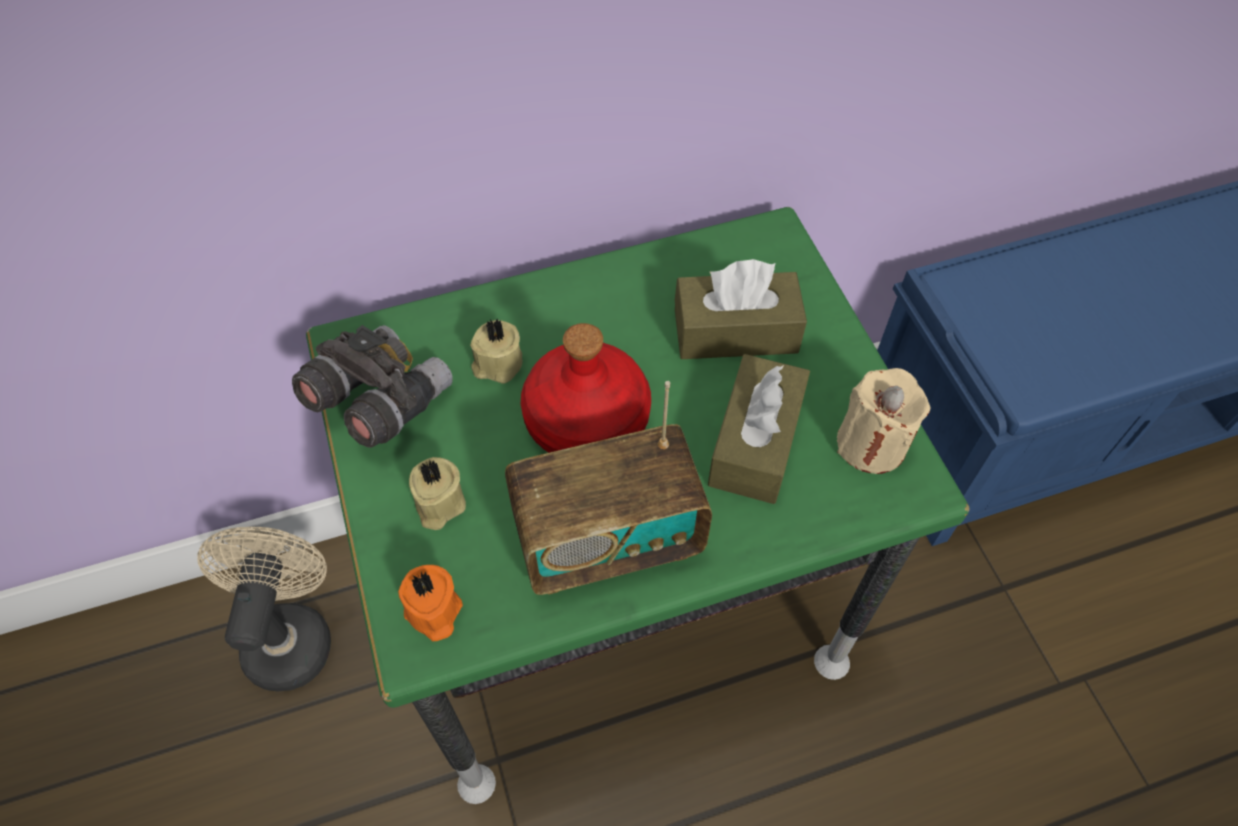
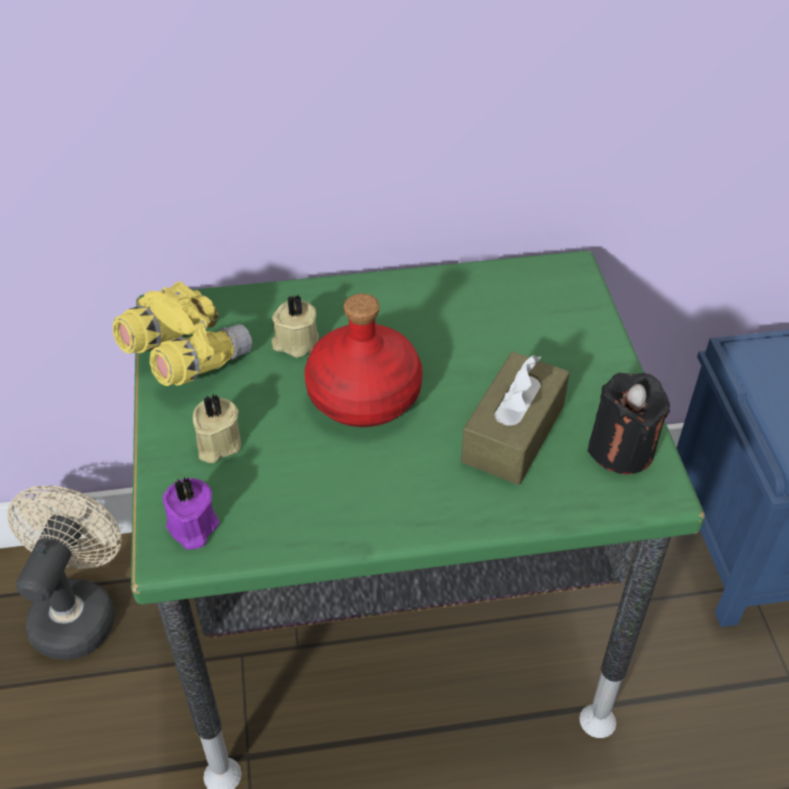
camera: 10 degrees right, 10 degrees down
(379, 401) = (185, 357): grey binoculars -> yellow binoculars
(433, 613) = (192, 527): orange candle -> purple candle
(608, 540) = (360, 493): radio -> none
(735, 331) = (515, 343): brown tissue box -> none
(871, 444) = (621, 449): beige candle -> black candle

